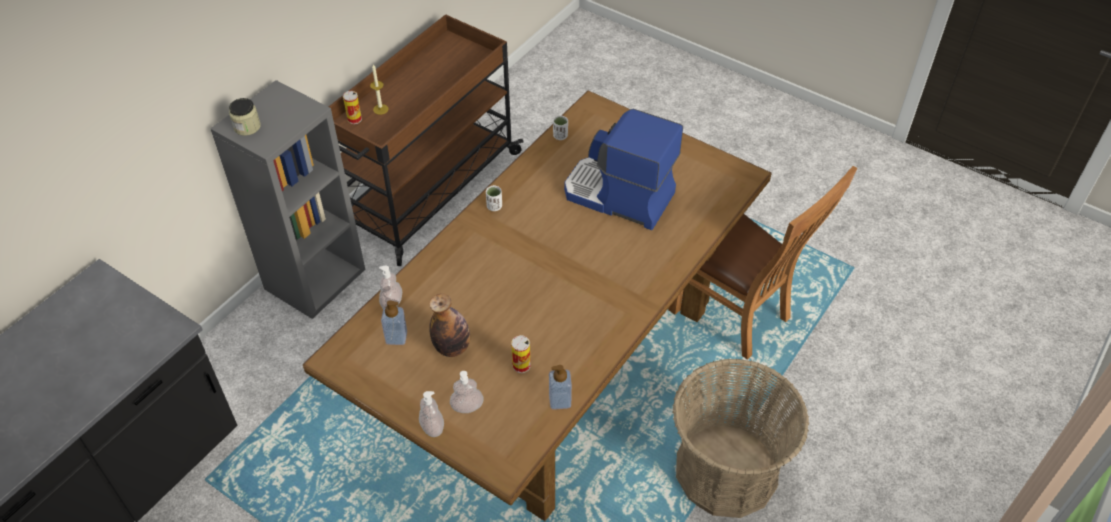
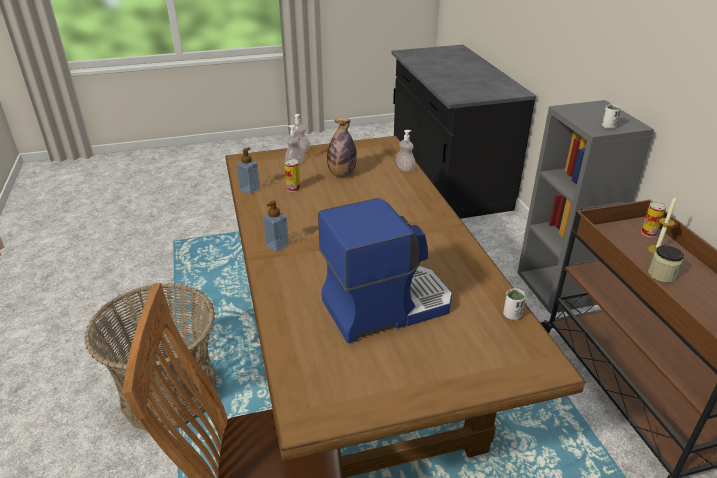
camera: 130 degrees right, 15 degrees down
(247, 127) = (594, 108): jar -> jar (661, 274)
(396, 337) = (375, 162): soap dispenser -> soap dispenser (277, 245)
(494, 206) = (450, 237): white cup -> white cup (608, 126)

